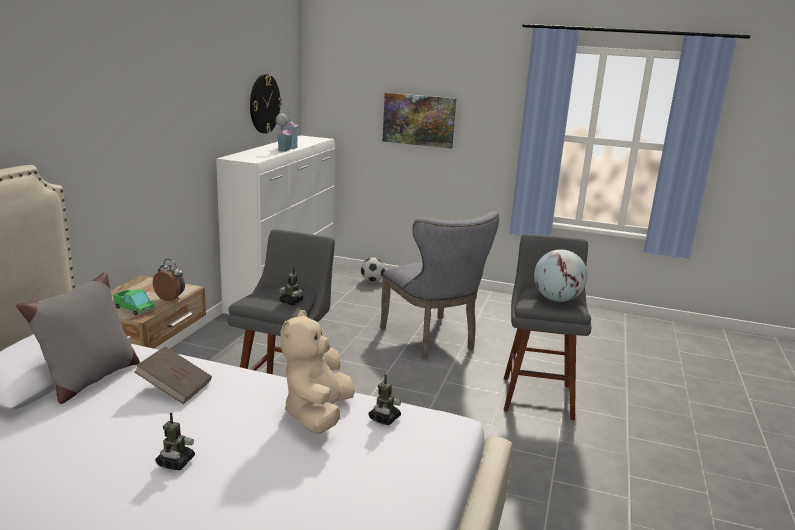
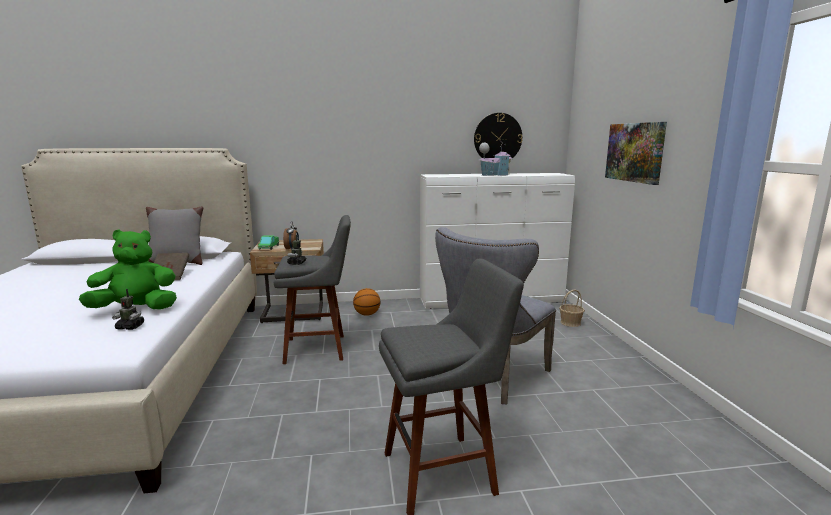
camera: 65 degrees right, 5 degrees down
(175, 462) = (75, 293): toy robot -> none
(225, 352) = (367, 314): none -> basketball
(317, 414) = (136, 309): beige plush toy -> green plush toy
(372, 281) = (570, 323): football -> basket
(557, 299) = (427, 340): globe -> none

